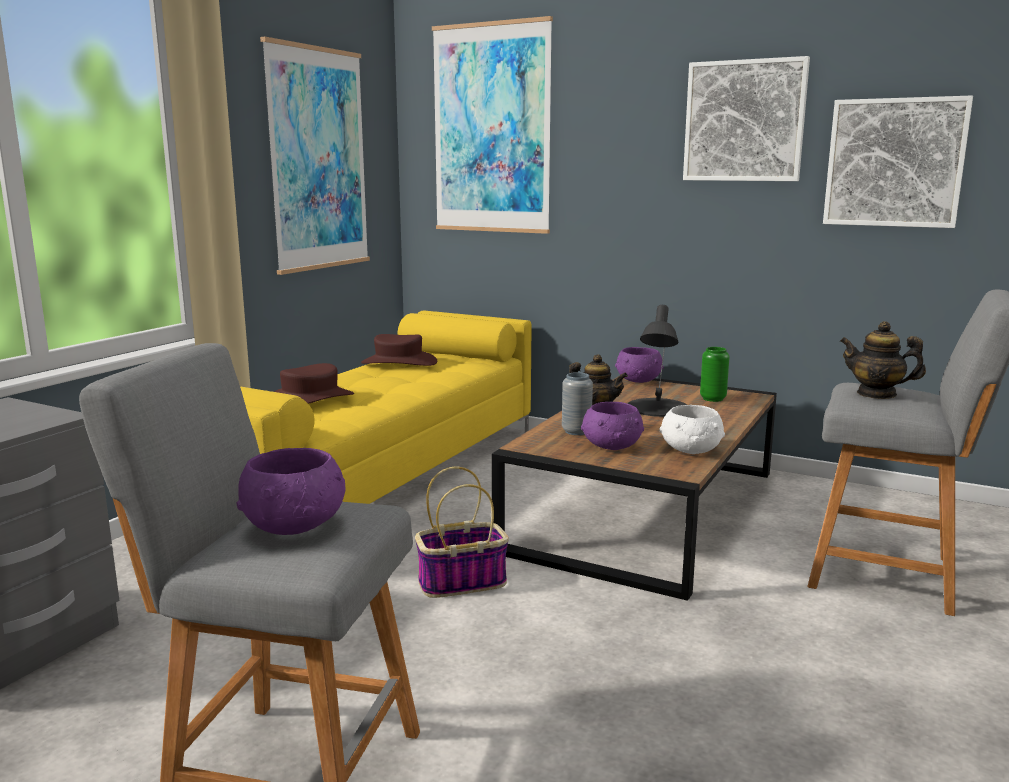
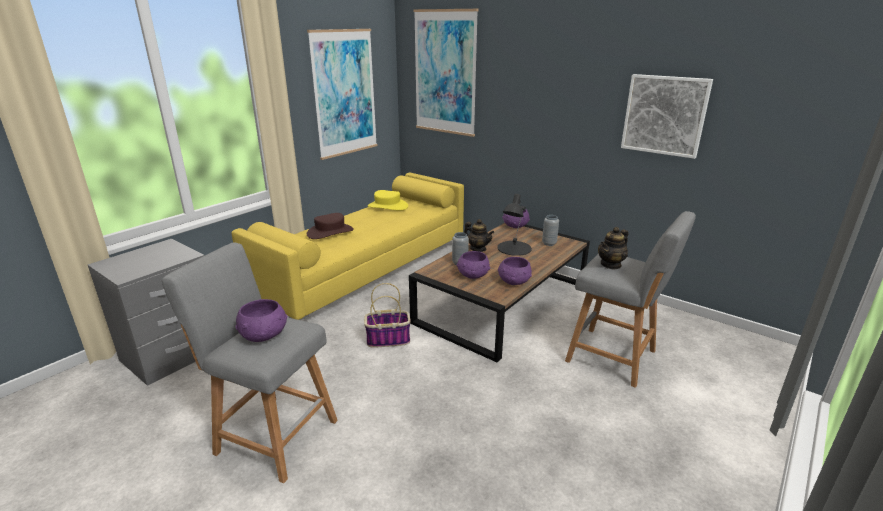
camera: 10 degrees right, 10 degrees up
(399, 362) = (387, 206): brown hat -> yellow hat
(690, 450) = (514, 281): white bowl -> purple bowl
(712, 399) = (549, 243): green vase -> grey vase
(744, 121) = (581, 81): picture -> none
(877, 394) = (611, 264): teapot -> teapot turned 75 degrees counterclockwise

